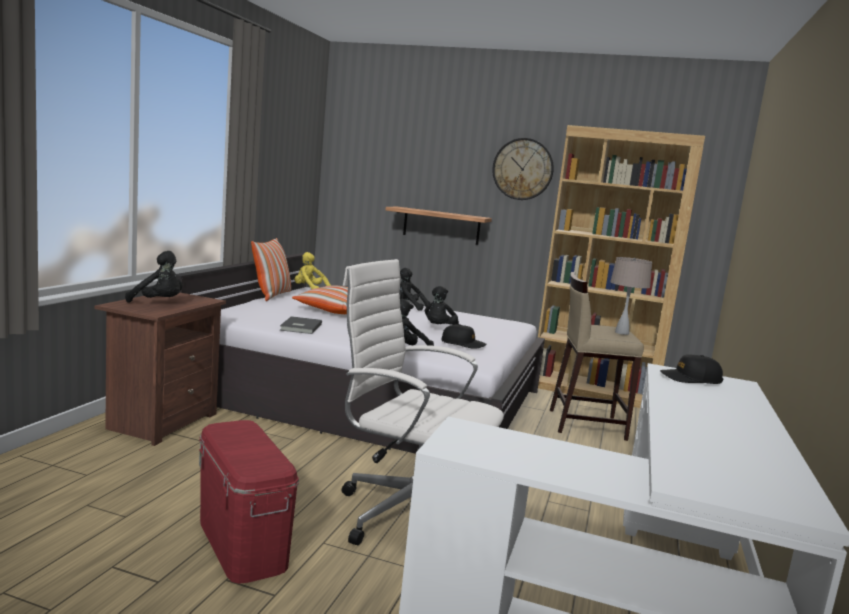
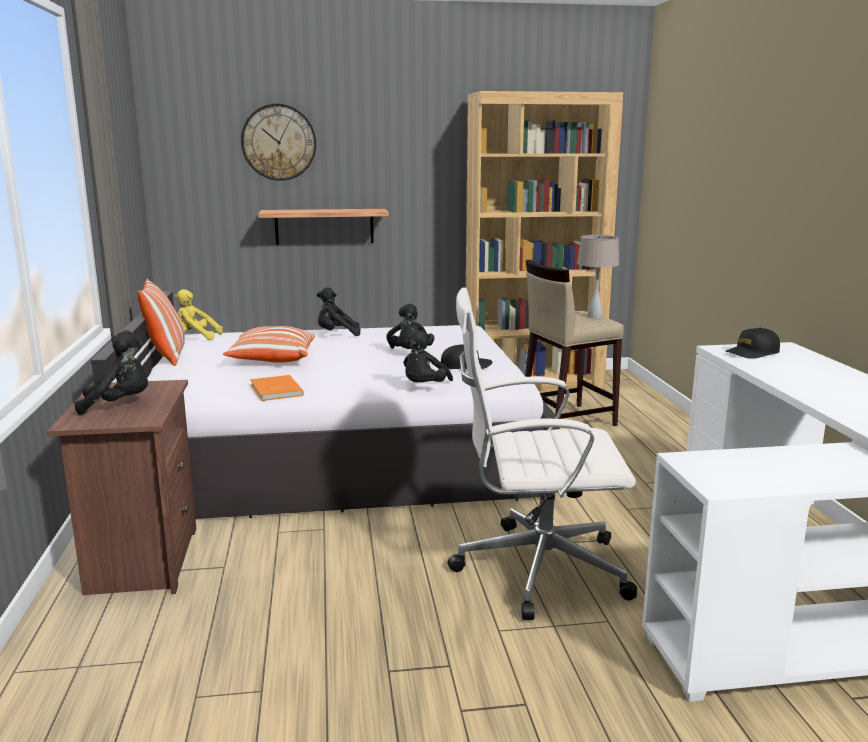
camera: 25 degrees left, 5 degrees up
(242, 543) = (425, 665): red storage box -> none
(299, 327) = (275, 390): grey book -> orange book
(522, 169) = (414, 146): wall clock -> wall clock (279, 142)

